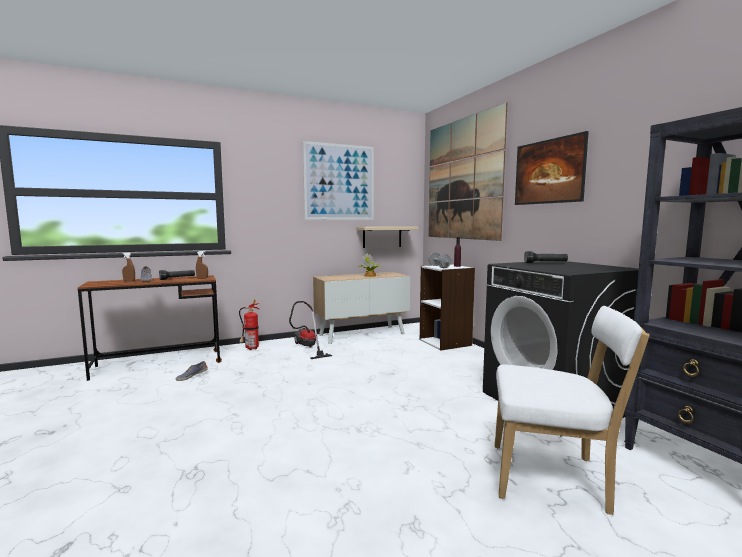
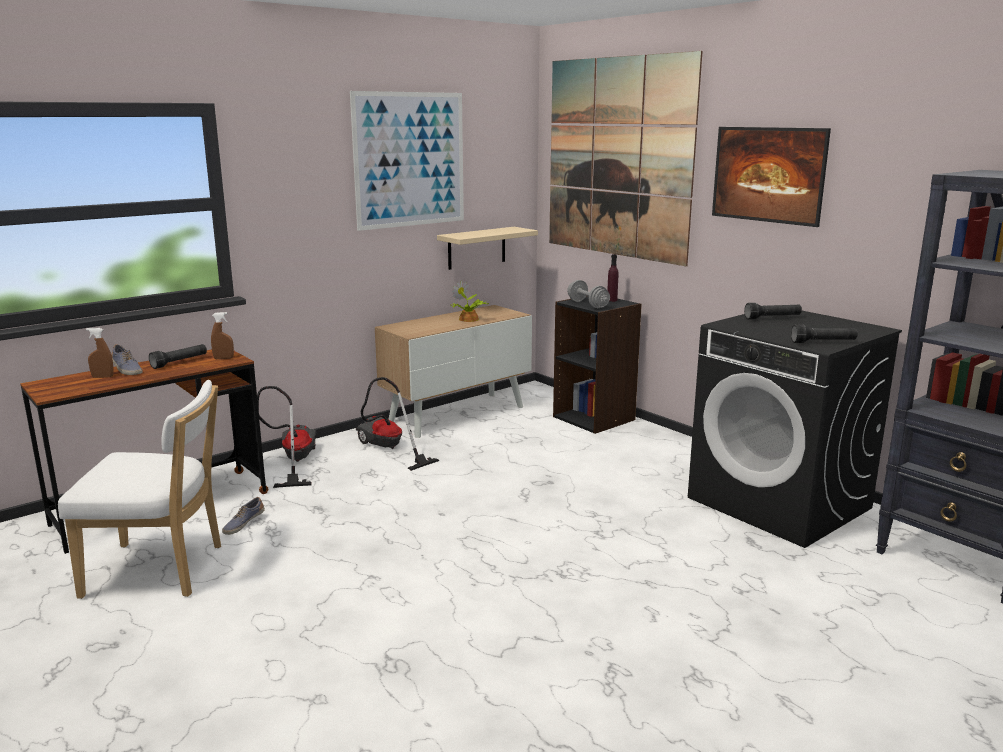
camera: 15 degrees left, 10 degrees up
(250, 348) = (293, 461): fire extinguisher -> vacuum cleaner
(445, 342) = (594, 418): white bookcase -> black bookcase
(553, 478) = (815, 600): white chair -> white chair (161, 571)
(573, 271) = (823, 342): none -> black flashlight

